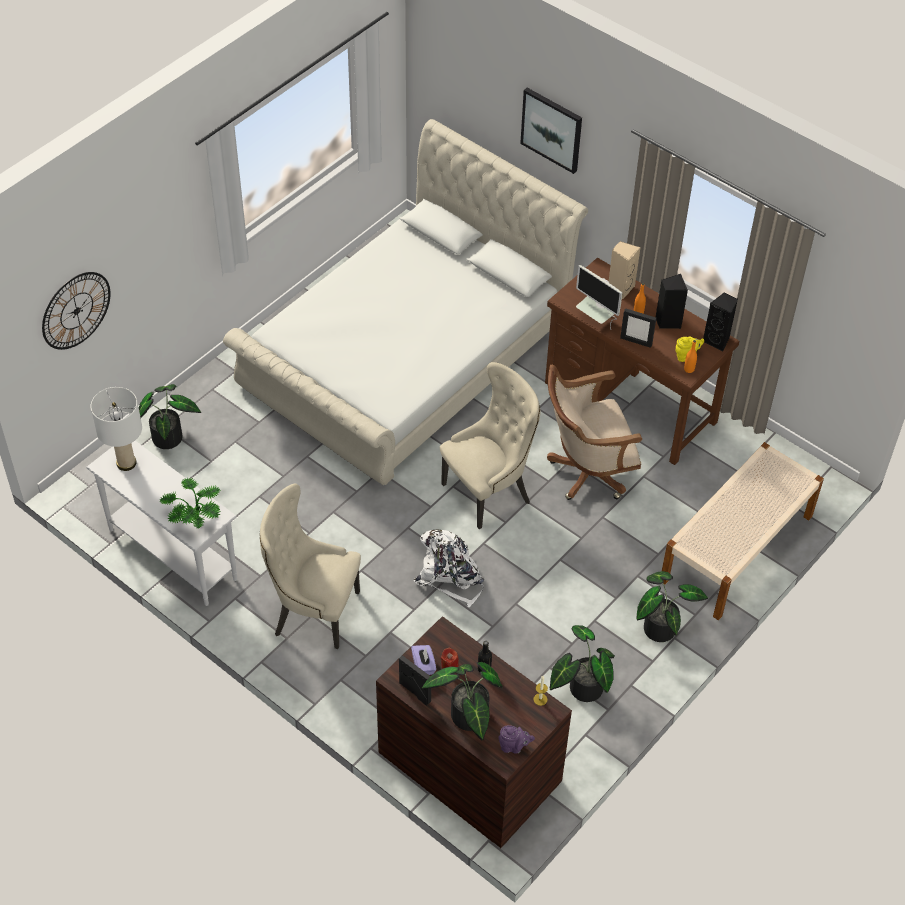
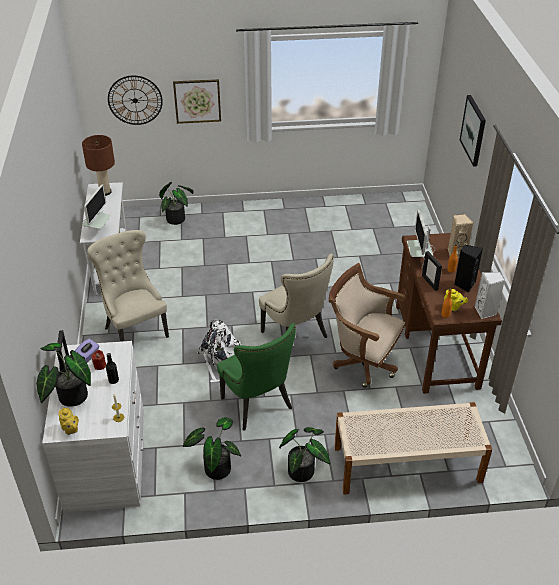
camera: 45 degrees right, 10 degrees down
(126, 463) = (105, 192): white table lamp -> brown table lamp
(151, 262) = (197, 101): none -> picture
(195, 519) = (98, 230): potted plant -> monitor
(406, 354) = (336, 250): beige bed -> none
(469, 766) = (105, 458): brown dresser -> white dresser
(487, 491) = (295, 336): beige chair -> beige chair turned 45 degrees clockwise
(514, 746) = (70, 429): purple teapot -> yellow teapot
(543, 595) = (257, 405): none -> green chair
(717, 340) = (485, 312): black speaker -> white speaker

